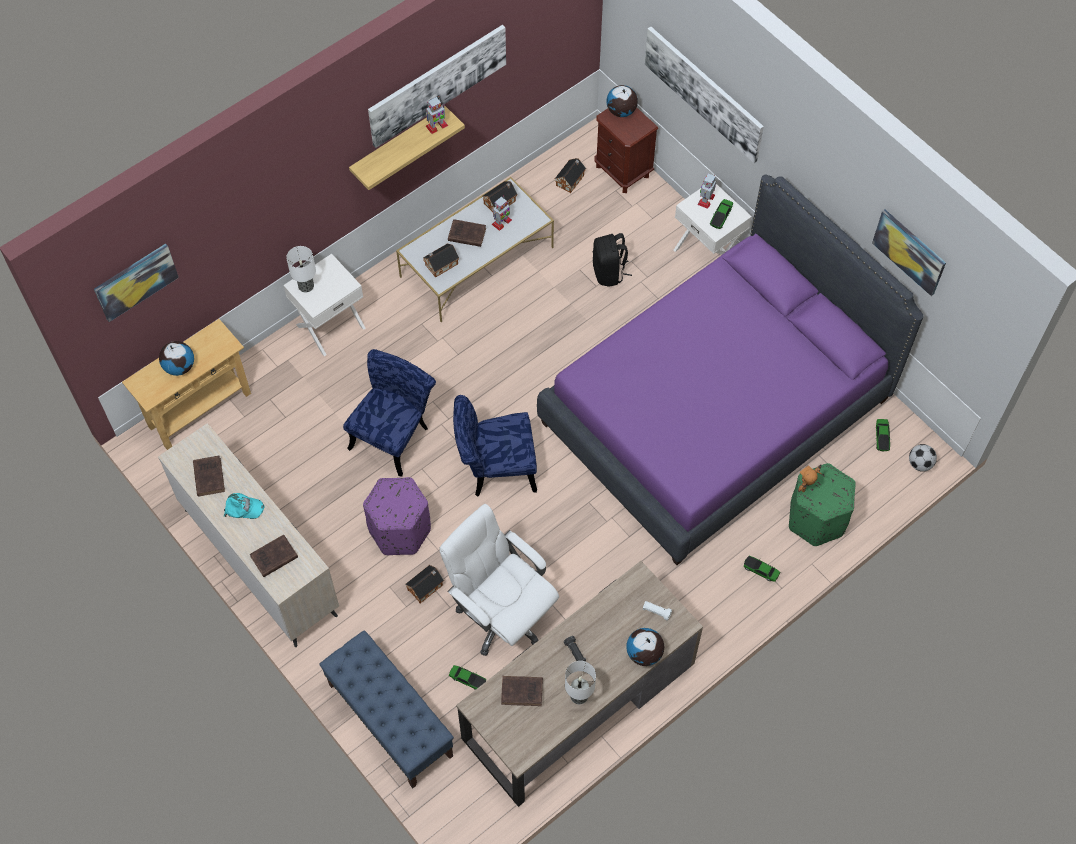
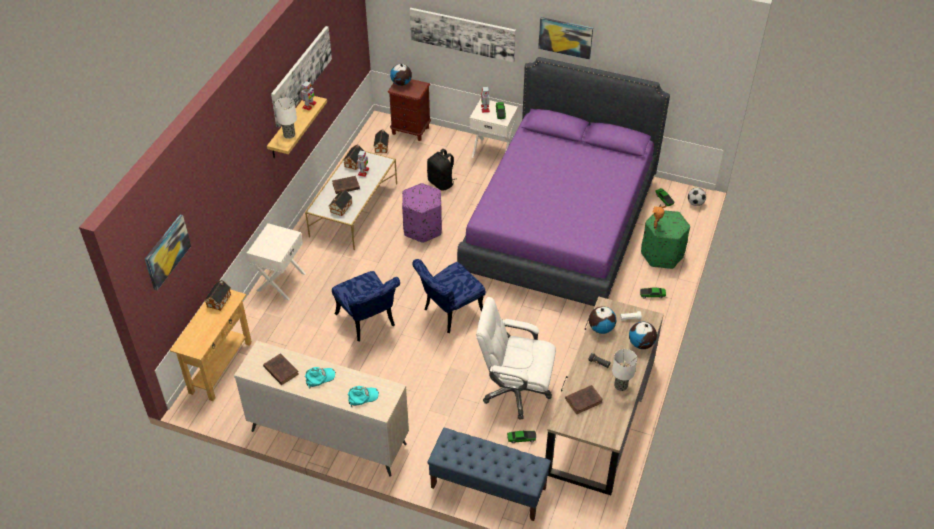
camera: 30 degrees left, 15 degrees down
(179, 366) = (207, 323): globe -> globe (601, 328)
(273, 558) = (362, 397): brown book -> turquoise cap
(306, 286) = (263, 247): table lamp -> table lamp (289, 135)
(394, 434) = (368, 323): blue chair -> blue chair turned 150 degrees clockwise
(400, 530) = (412, 374): purple ottoman -> purple ottoman (423, 228)
(426, 587) = (454, 398): toy house -> toy house (219, 300)
(909, 251) = (647, 54): picture -> picture (565, 37)

